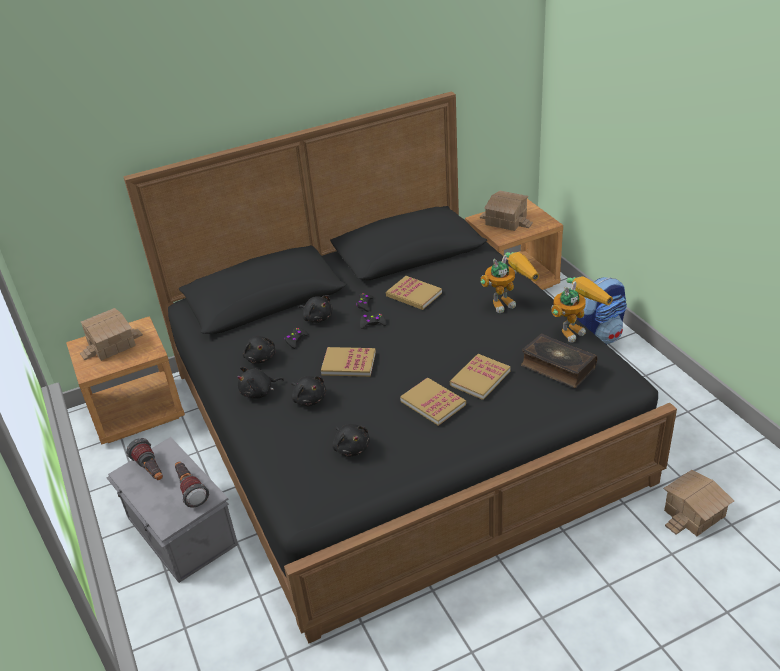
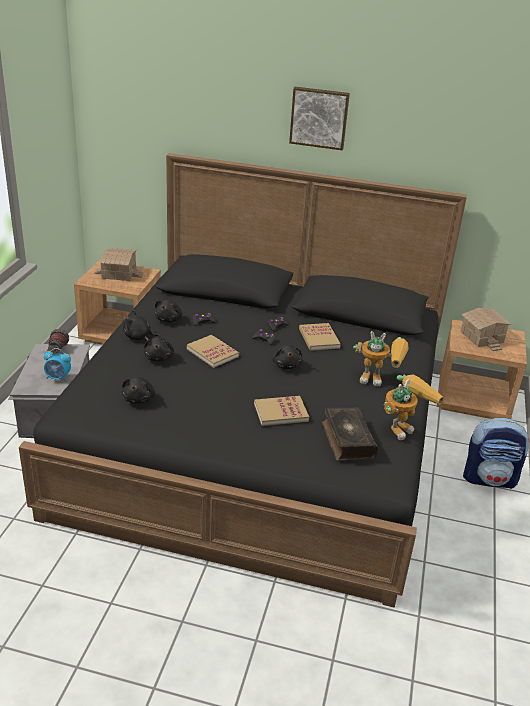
camera: 35 degrees right, 5 degrees down
(190, 490) = (58, 378): flashlight -> alarm clock
(288, 68) = (319, 117): none -> picture
(317, 317) = (236, 317): black plush toy -> black plush toy (287, 365)
(433, 403) = (226, 407): book -> none
(575, 328) = (403, 426): toy robot -> toy robot turned 45 degrees counterclockwise
(695, 514) = (392, 650): toy house -> none

